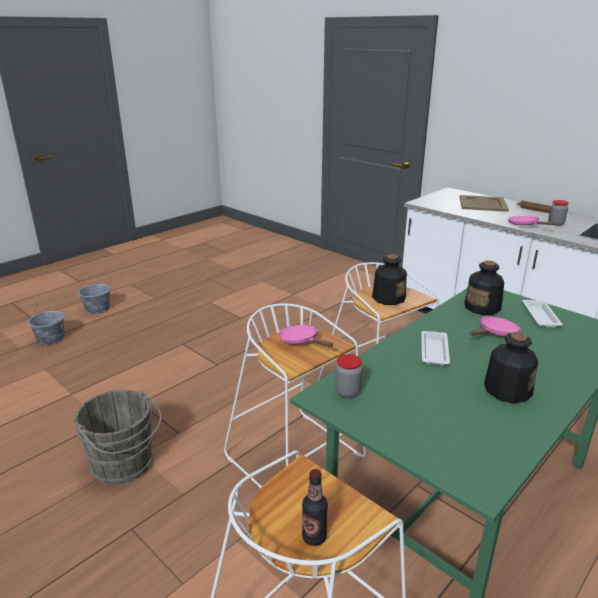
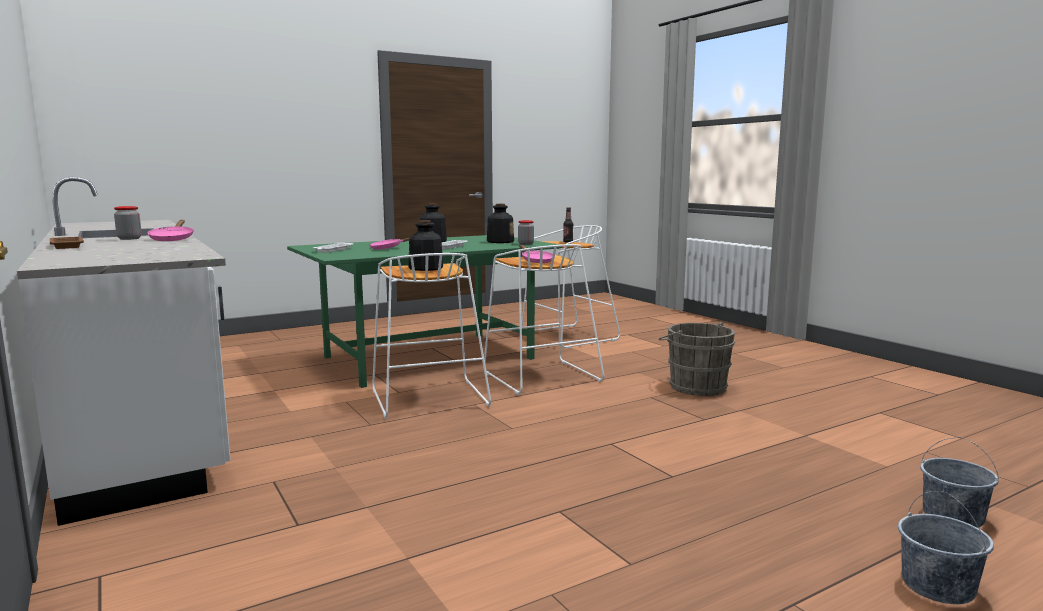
camera: 165 degrees left, 15 degrees down
(482, 204) = (106, 252): beige tray -> none
(482, 307) = (365, 253): bottle -> bottle (500, 241)

